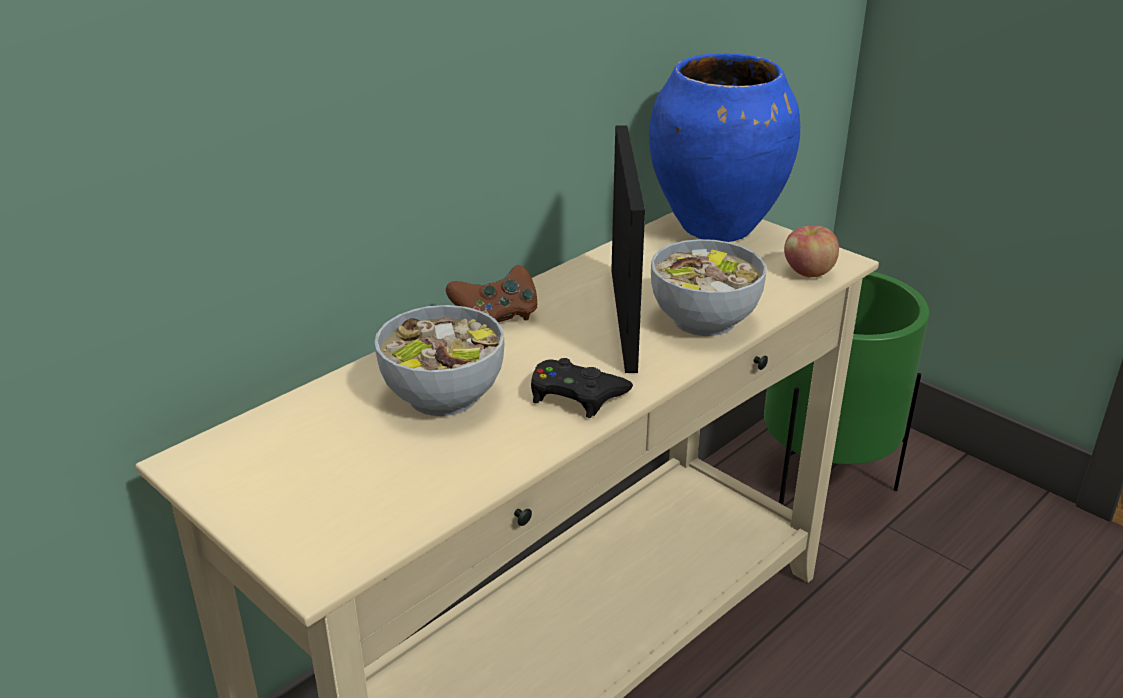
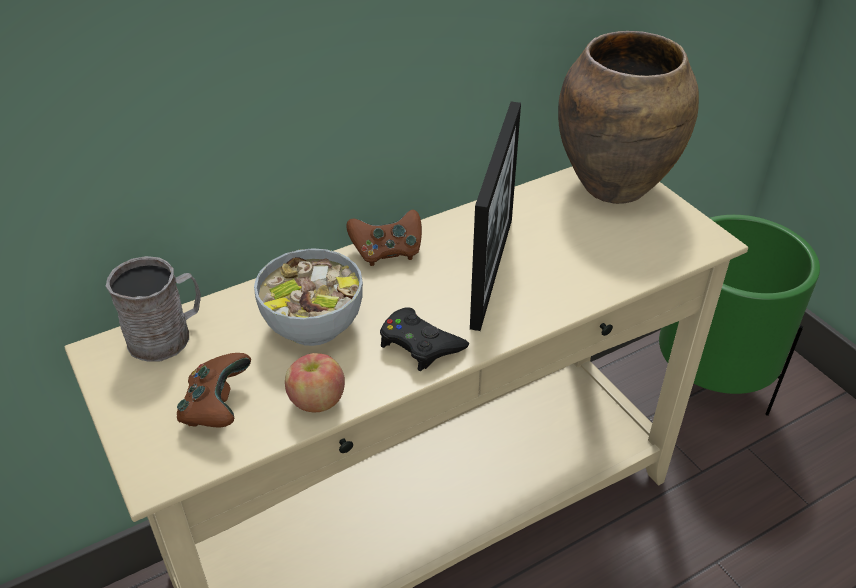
camera: 15 degrees right, 10 degrees up
(267, 432) = (167, 335): none -> grey mug
(363, 491) = (216, 407): none -> brown game controller
(703, 319) = (560, 284): bowl -> none
(718, 228) = (615, 187): blue vase -> brown vase
(808, 272) = (676, 248): apple -> apple (316, 400)

